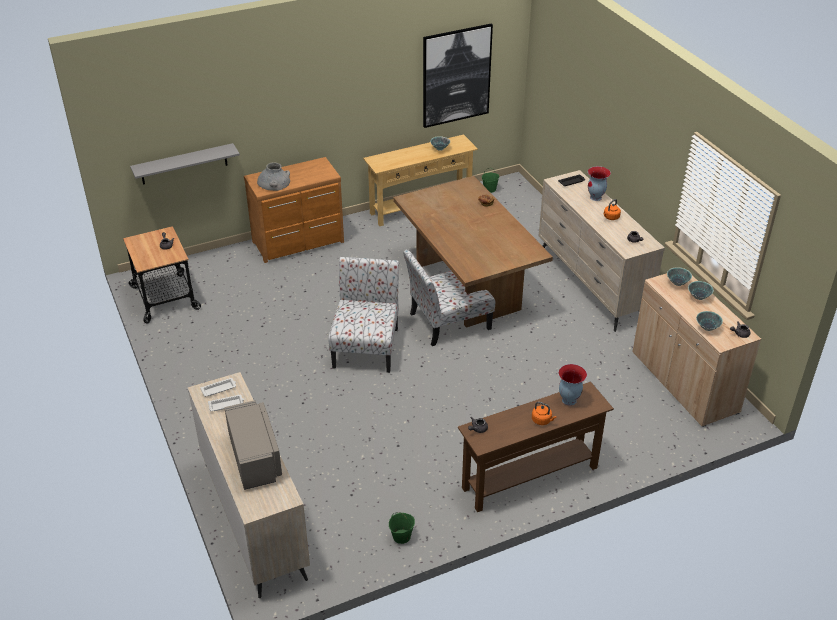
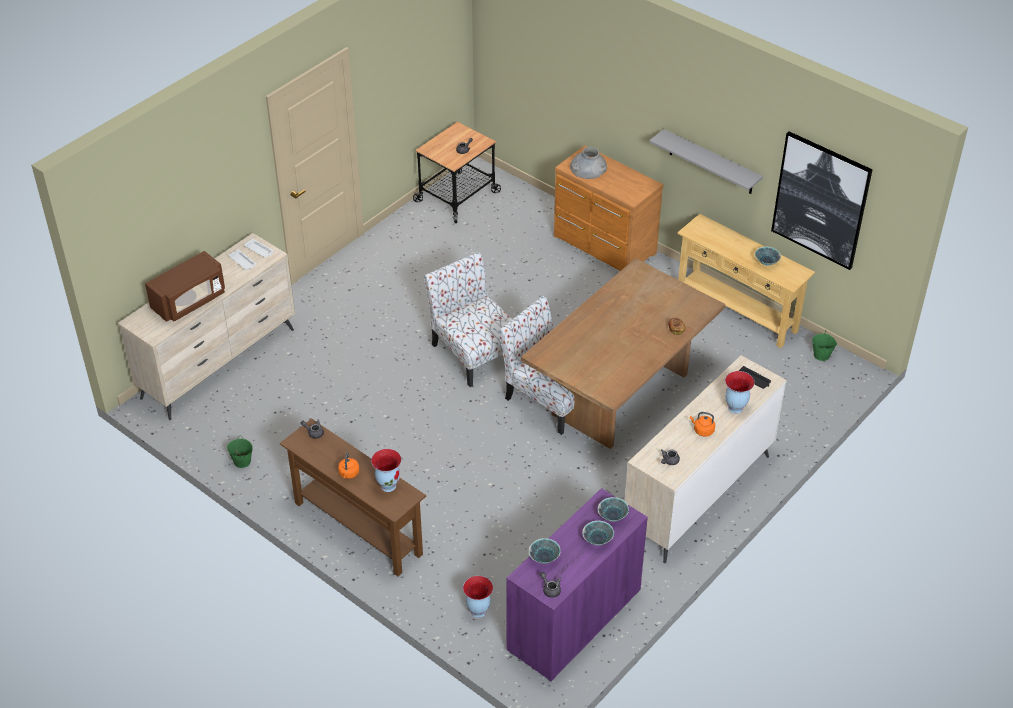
camera: 65 degrees right, 5 degrees up
(184, 164) = (539, 96): grey shelf -> grey shelf (711, 162)
(255, 458) = (190, 301): grey microwave -> brown microwave
(366, 346) = (474, 352): chair -> chair turned 105 degrees counterclockwise
(655, 431) = (478, 611): none -> vase
(684, 382) = (574, 620): beige cabinet -> purple cabinet

